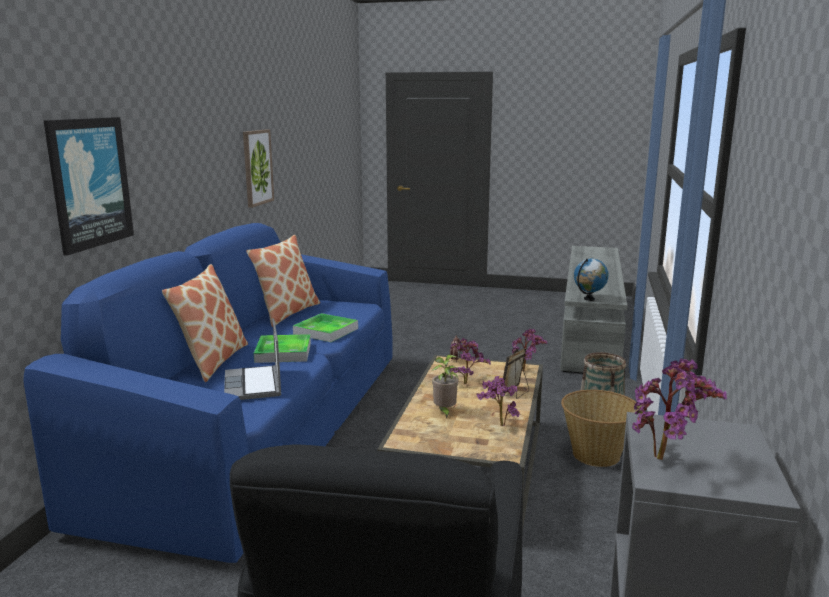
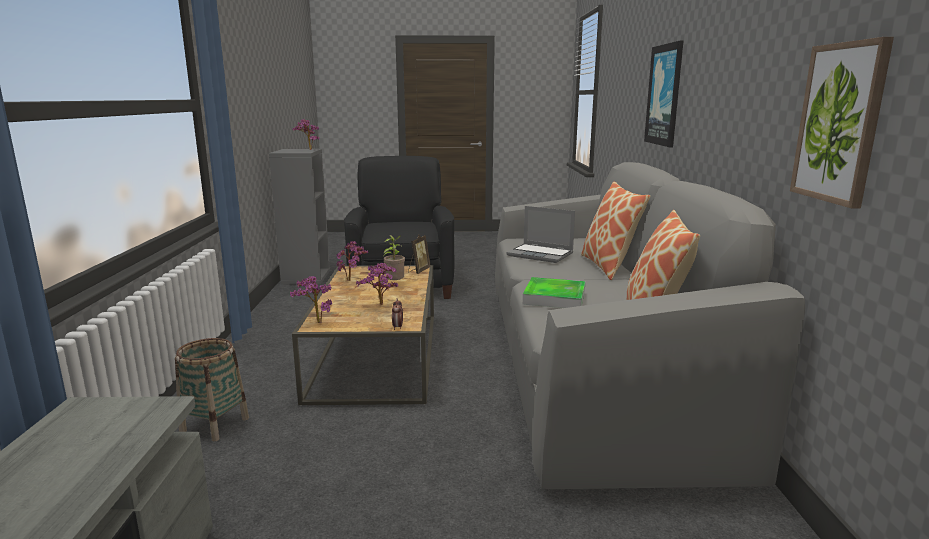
camera: 165 degrees right, 0 degrees up
(254, 385) = (541, 254): laptop -> laptop turned 150 degrees clockwise
(263, 430) = (590, 364): blue sofa -> grey sofa
(283, 352) = (560, 274): tray -> none
(515, 393) = (333, 301): picture frame -> picture frame (418, 271)
(589, 299) = (133, 407): globe -> none
(596, 454) = (250, 382): basket -> none

